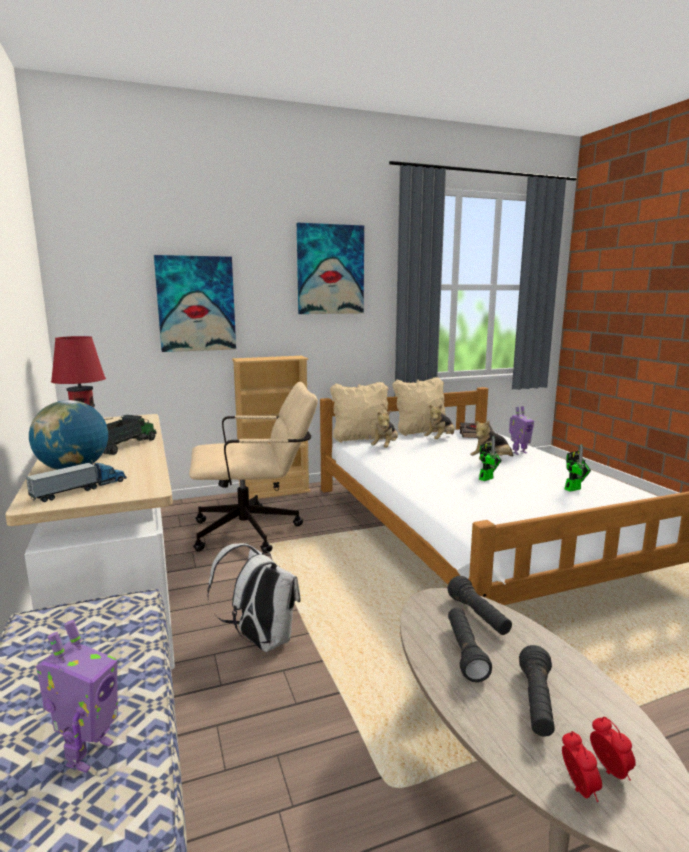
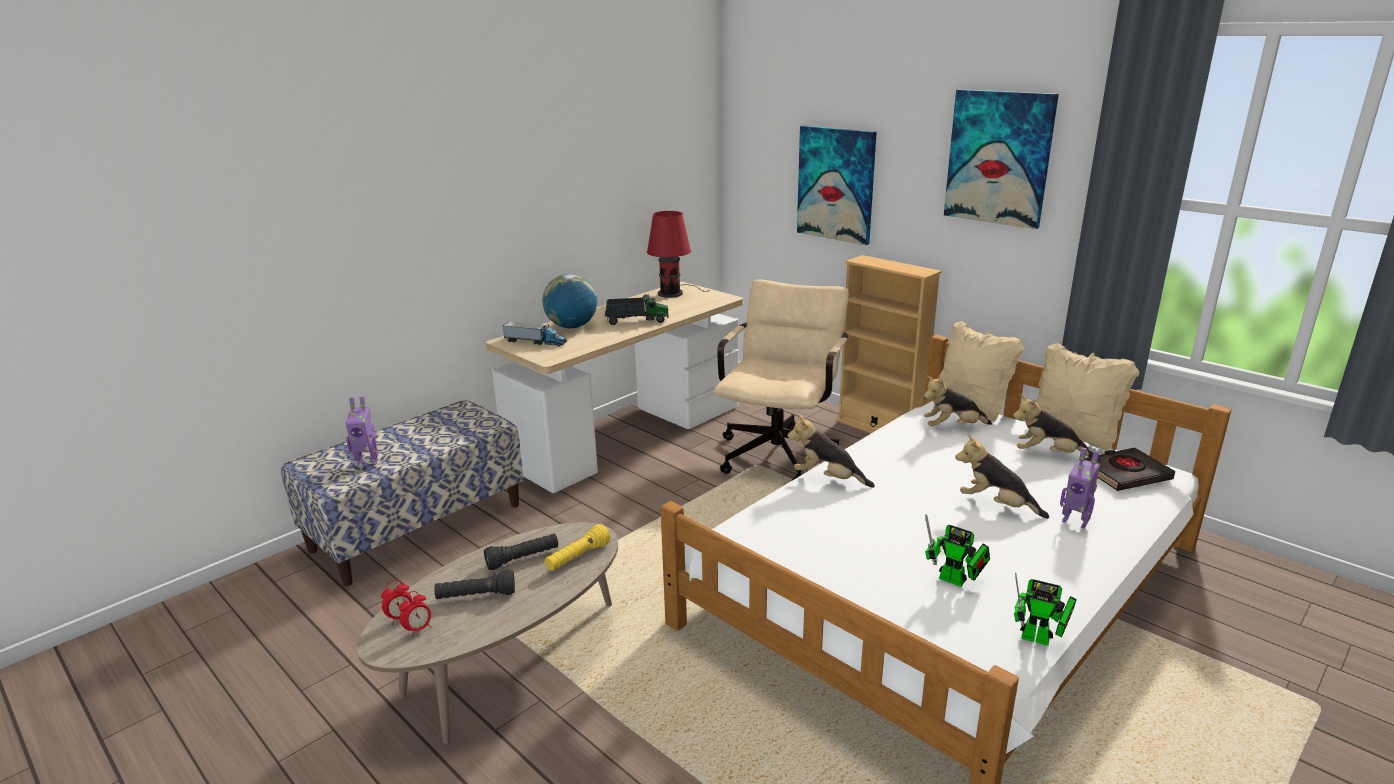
camera: 65 degrees right, 10 degrees up
(256, 531) = (780, 451): beige office chair -> beige office chair turned 120 degrees counterclockwise
(260, 640) = (609, 514): white backpack -> none
(423, 488) = (828, 479): none -> plush toy
(478, 616) = (577, 558): black flashlight -> yellow flashlight
(487, 478) = (916, 512): toy robot -> toy robot (1040, 639)

